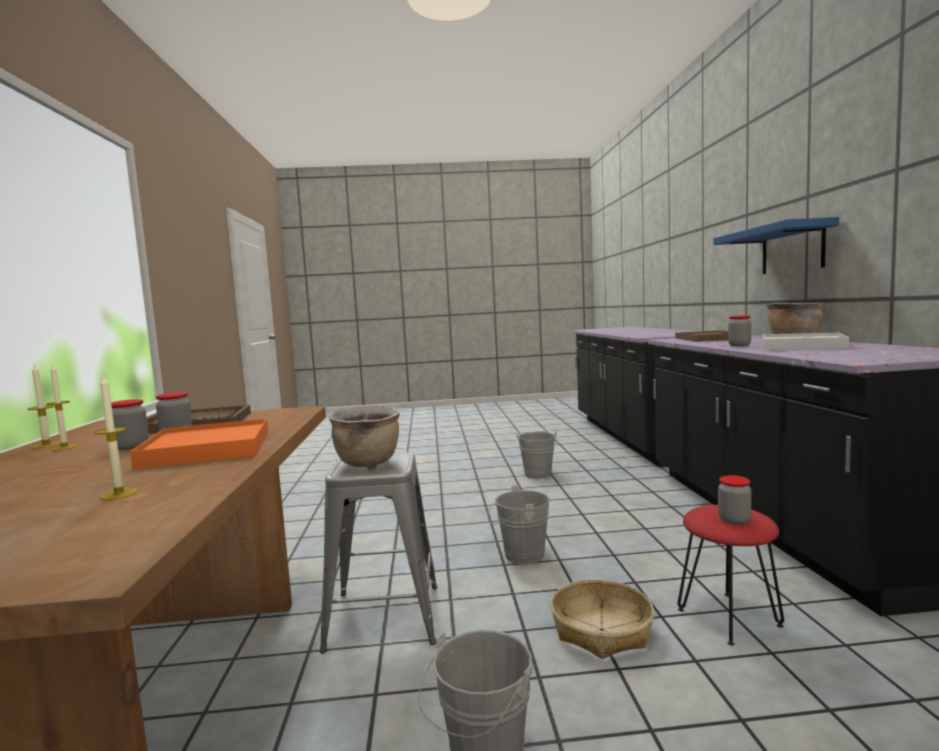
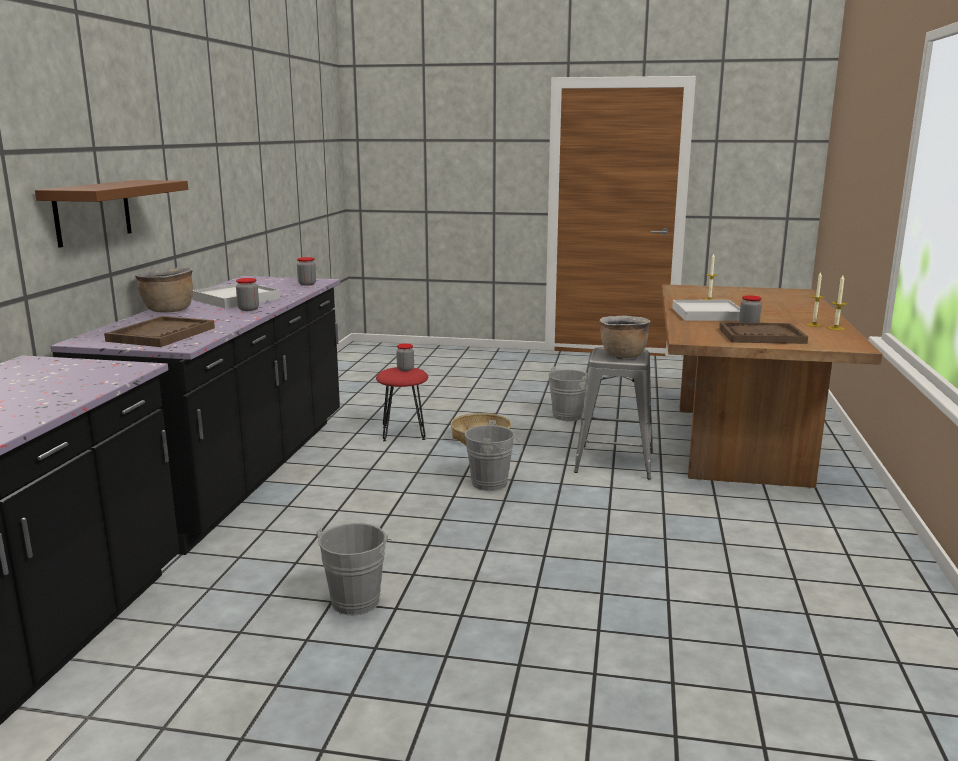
camera: 165 degrees left, 10 degrees up
(131, 446) = (763, 320): jar -> jar (307, 284)
(207, 449) = (707, 314): orange tray -> white tray
(792, 249) = (92, 212): blue shelf -> brown shelf

